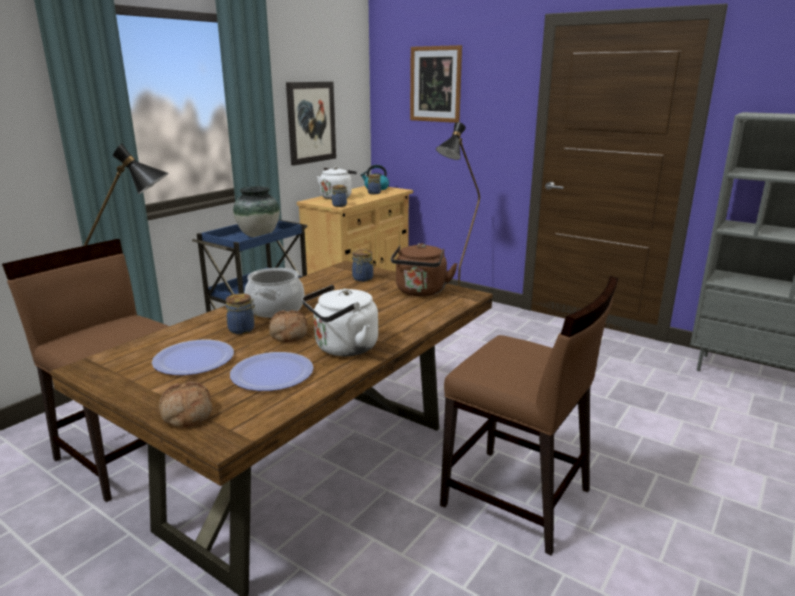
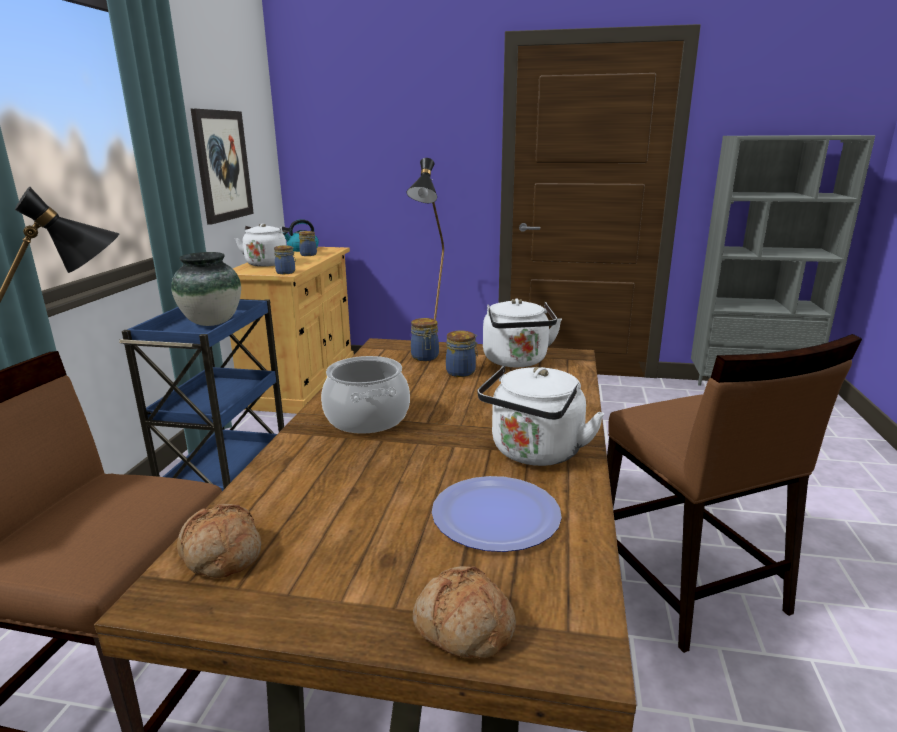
camera: 25 degrees left, 0 degrees up
(194, 359) = (347, 525): plate -> none
(243, 329) = (360, 458): jar -> jar (462, 372)
(287, 334) = (435, 451): bread -> bread (220, 554)
(420, 292) = (517, 361): brown kettle -> white kettle
(435, 84) = (369, 116): picture -> none
(517, 498) = (688, 586): brown chair -> brown chair turned 60 degrees clockwise

